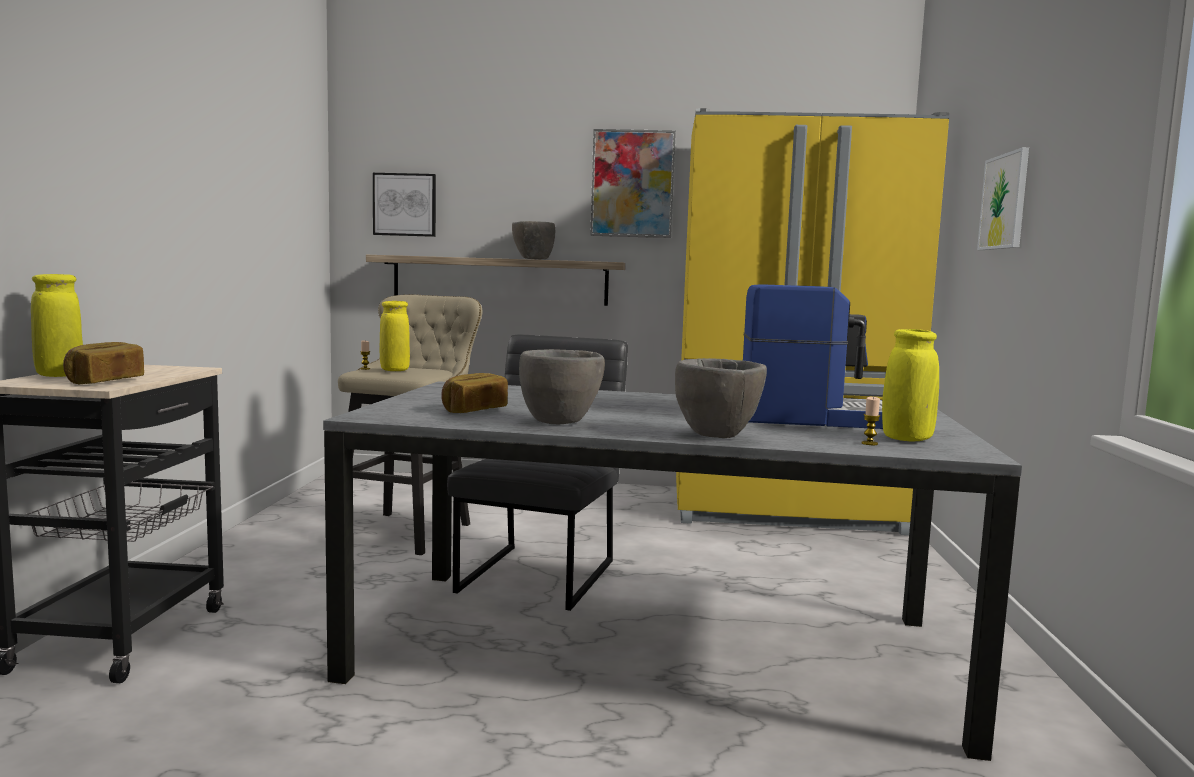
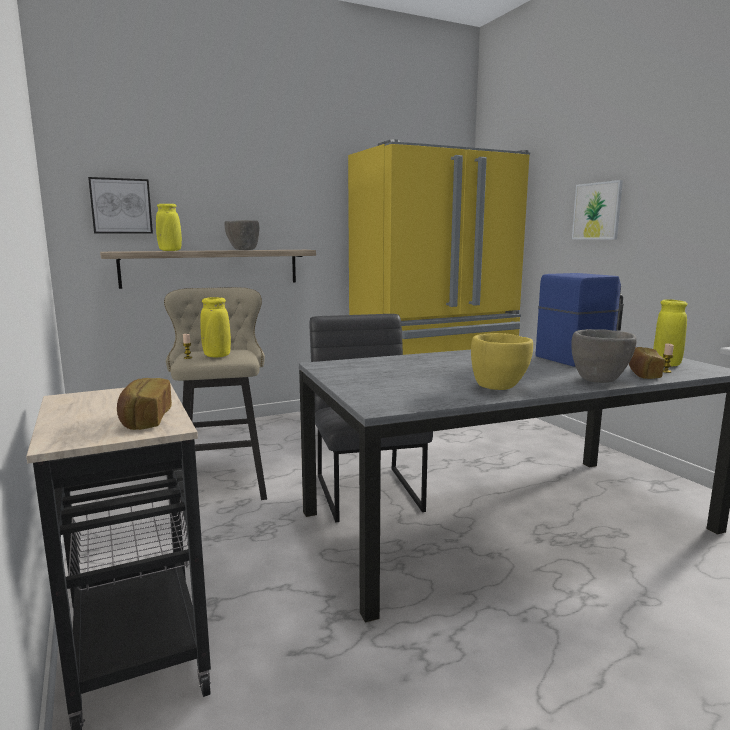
camera: 30 degrees left, 5 degrees up
(59, 376) = (71, 422): yellow vase -> yellow vase (170, 251)
(474, 410) = (419, 387): bread -> bread (643, 374)
(560, 422) = (499, 387): grey bowl -> yellow bowl
(632, 184) = (307, 189): picture -> none

